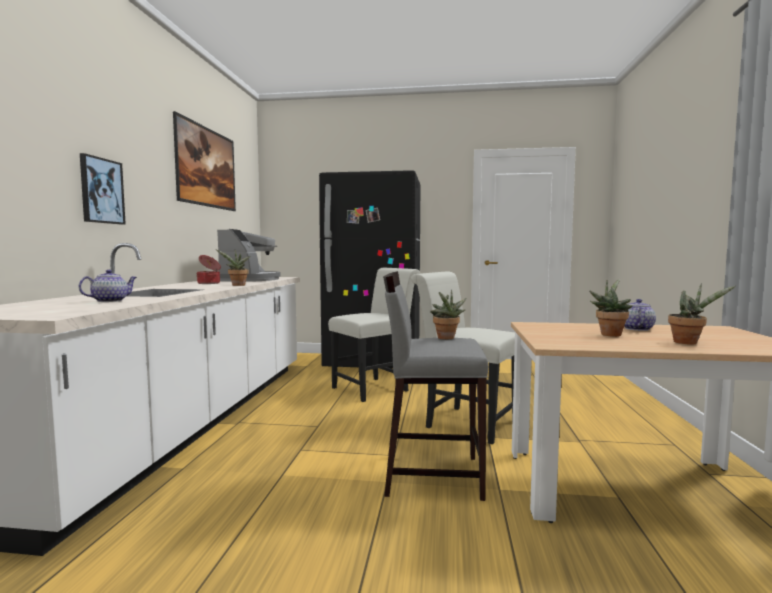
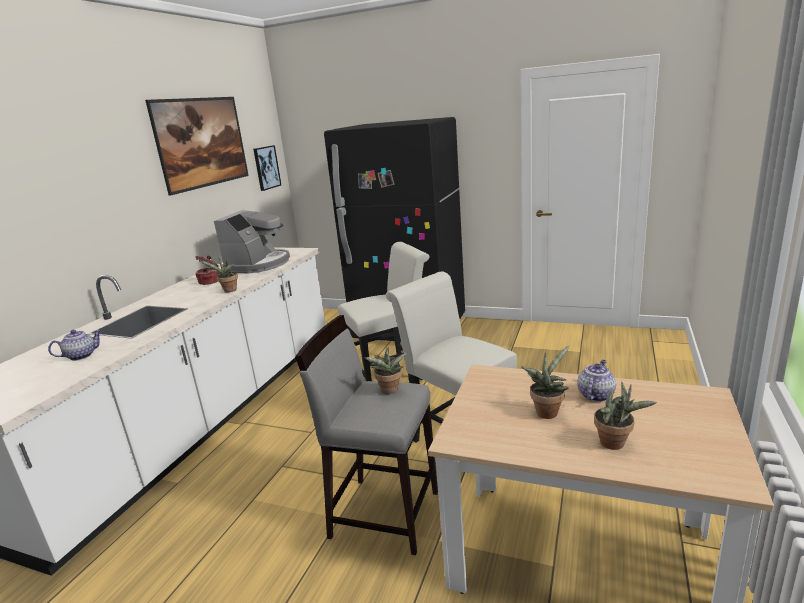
camera: 15 degrees right, 15 degrees up
(101, 191) = (76, 223): picture -> picture (266, 167)

